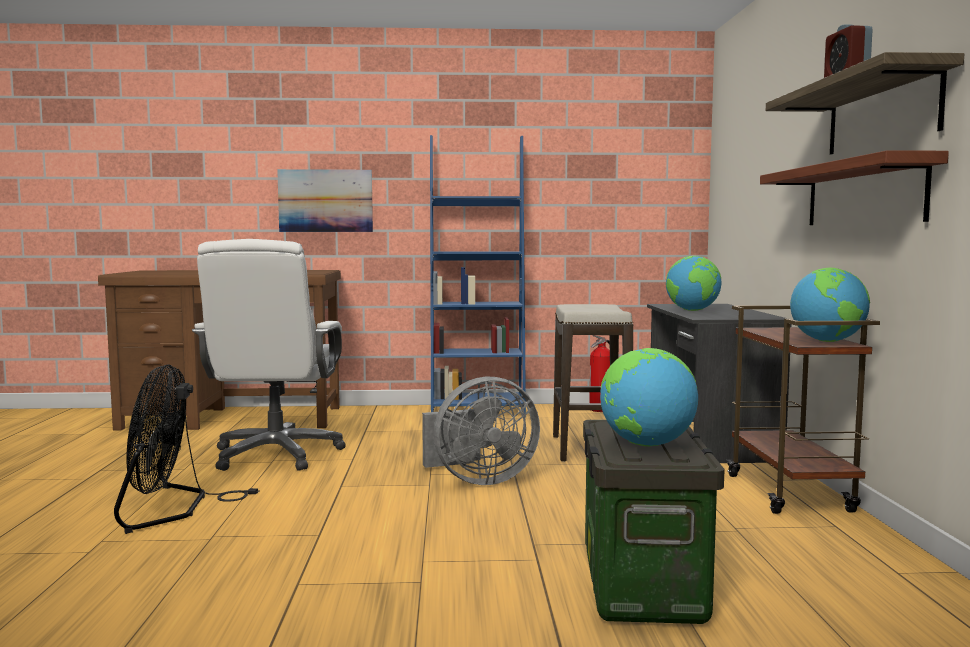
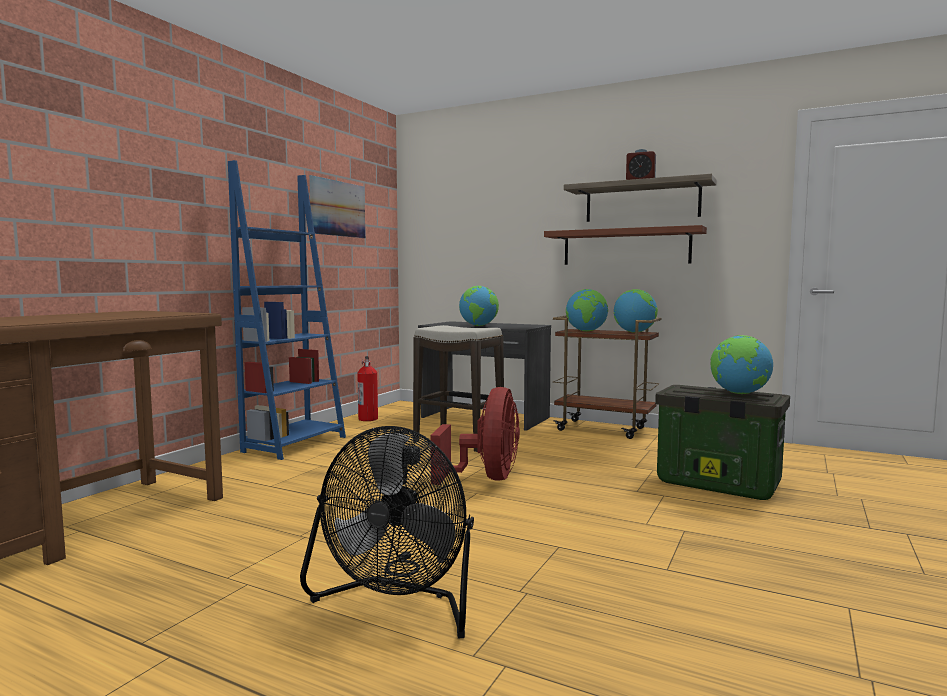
camera: 60 degrees left, 0 degrees up
(276, 455) = (282, 531): white office chair -> none
(325, 201) = (113, 222): picture -> picture (338, 208)
(479, 480) = (486, 478): grey fan -> red fan
(777, 331) = (586, 331): none -> globe

